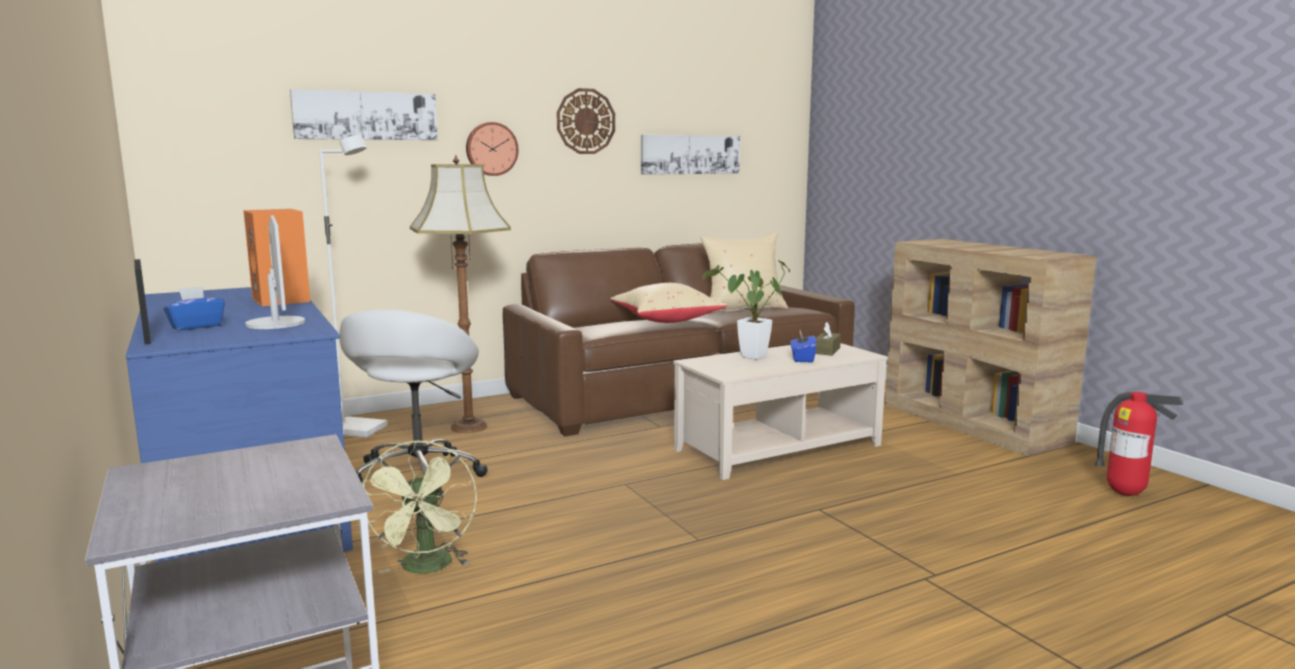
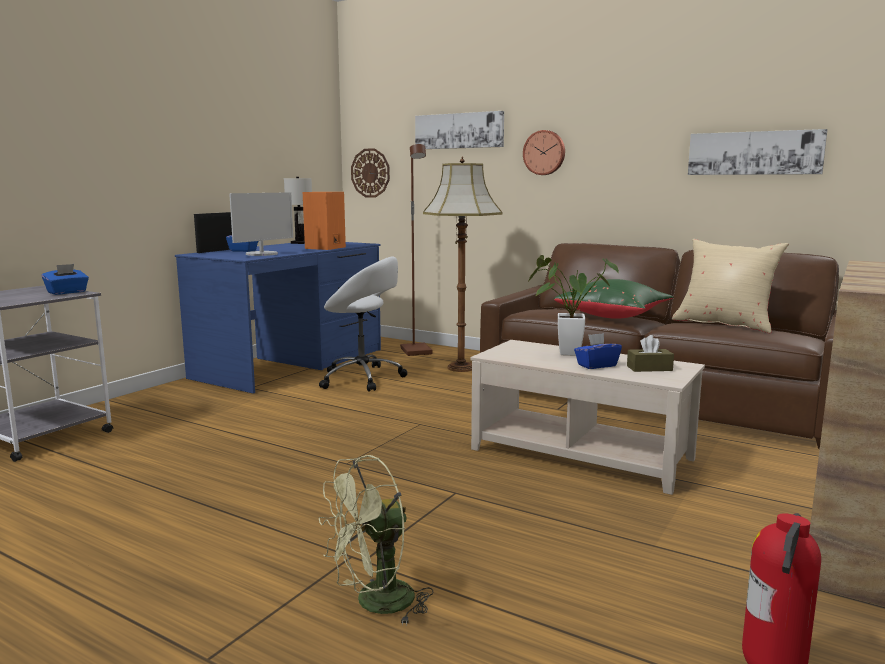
camera: 60 degrees right, 0 degrees up
(170, 301) = (300, 243): none -> white table lamp
(281, 453) = (67, 292): none -> blue tissue box
(358, 429) = (417, 351): white floor lamp -> brown floor lamp
(416, 476) = (363, 379): white office chair -> white office chair turned 135 degrees counterclockwise
(426, 568) = (243, 411): green fan -> green fan (375, 604)
(585, 121) = (632, 124): wall clock -> wall clock (370, 173)
(666, 321) = (614, 316): beige pillow -> green pillow

